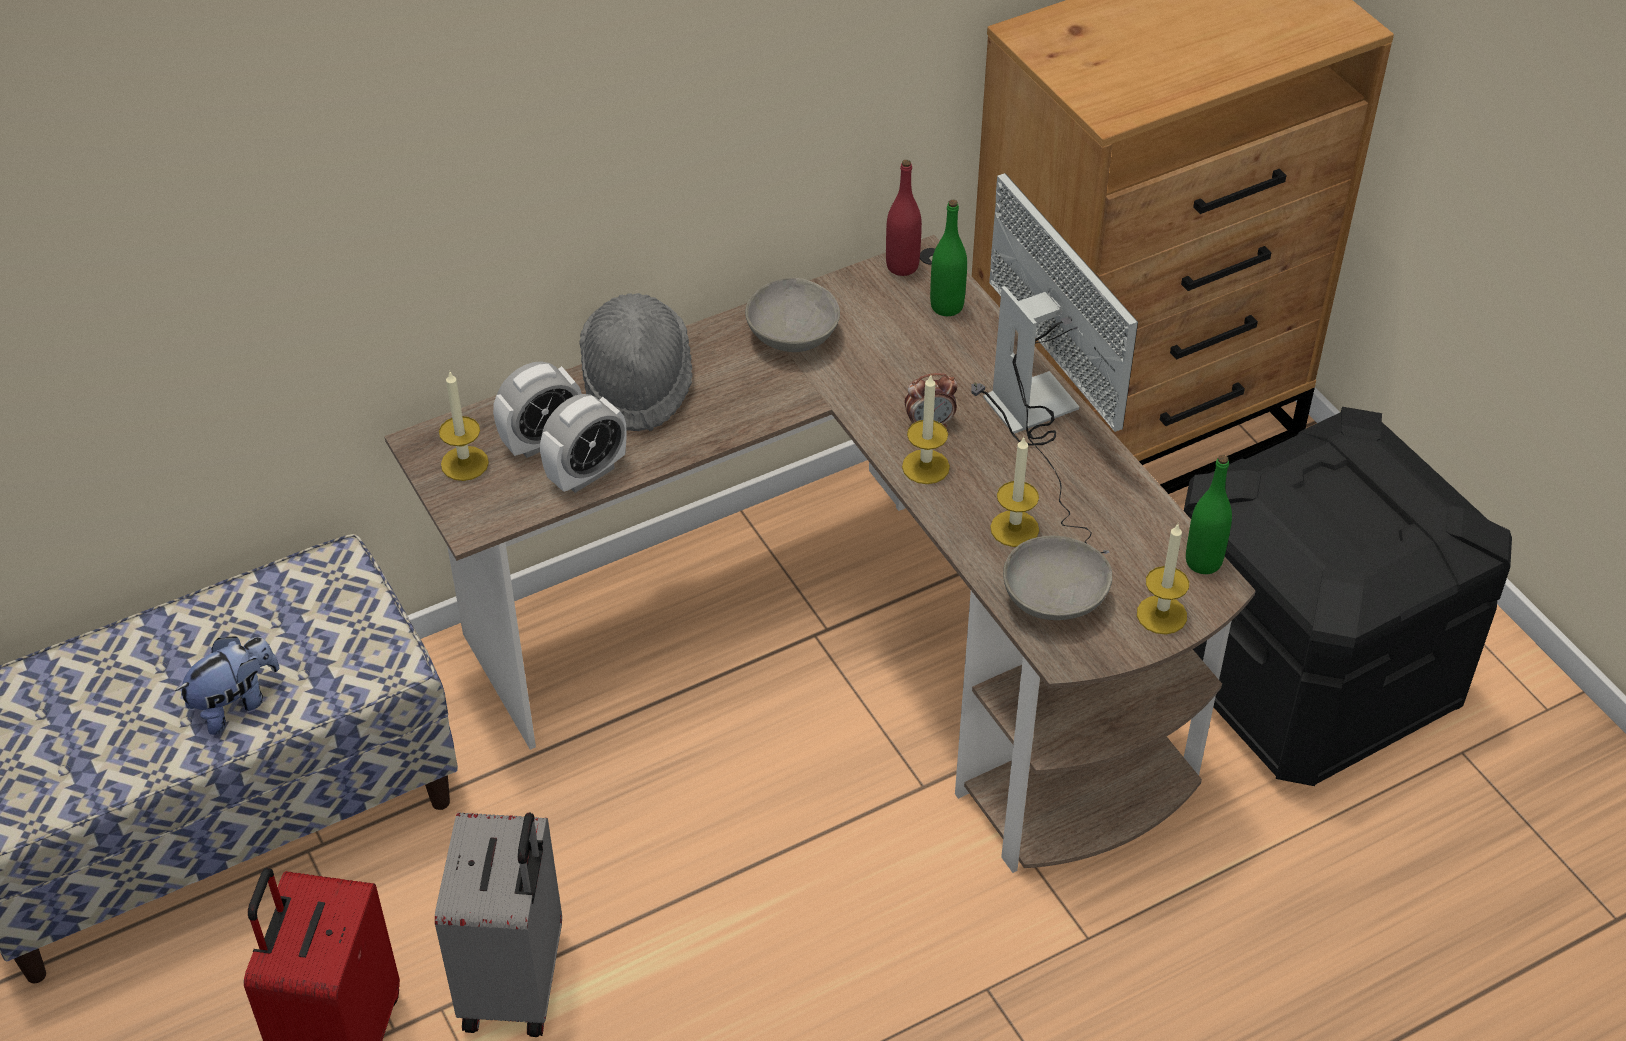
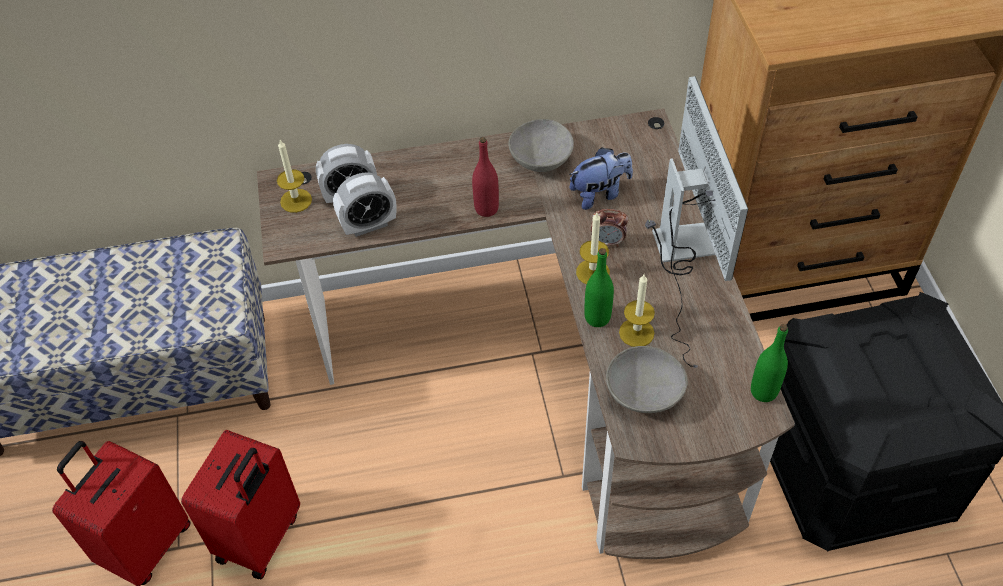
camera: 20 degrees right, 5 degrees up
(235, 704) = (121, 322): plush toy -> plush toy (599, 194)
(516, 983) = (261, 538): grey suitcase -> red suitcase
(637, 383) = (427, 170): grey hat -> none
(902, 266) = (633, 126): red bottle -> red bottle (486, 208)
(947, 306) = (652, 160): green bottle -> green bottle (597, 317)
(1161, 615) = (717, 425): candle -> none

